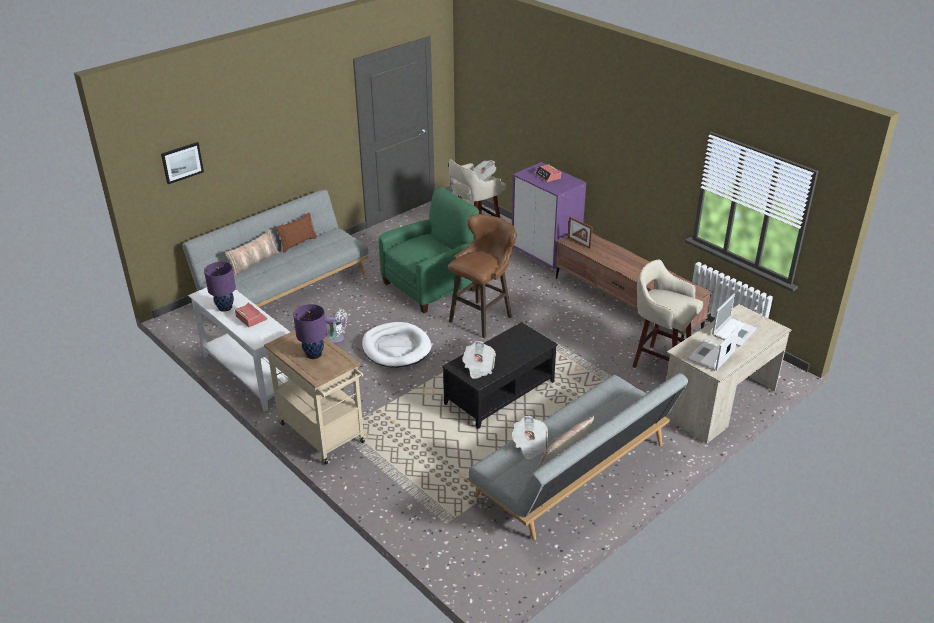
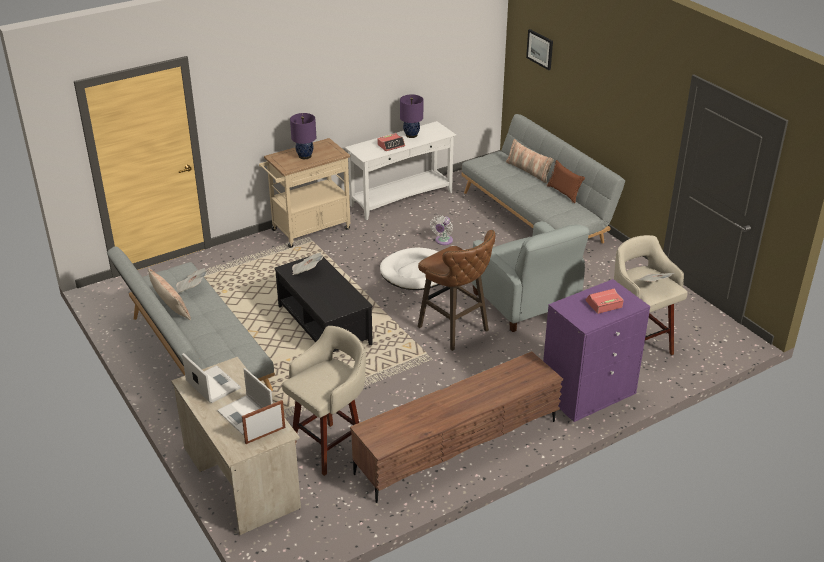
camera: 100 degrees right, 0 degrees up
(431, 286) = (526, 302): green armchair -> grey armchair
(579, 243) = (522, 368): picture frame -> picture frame (265, 435)

